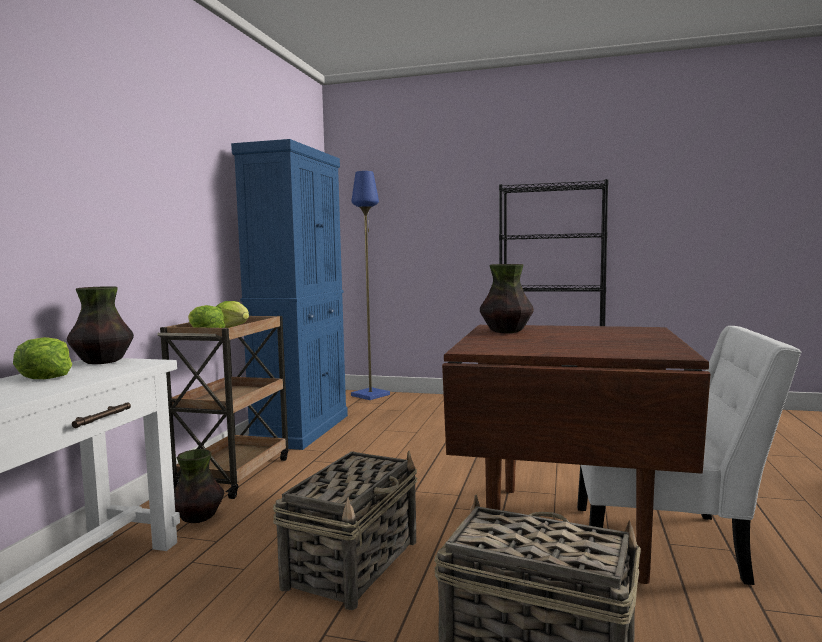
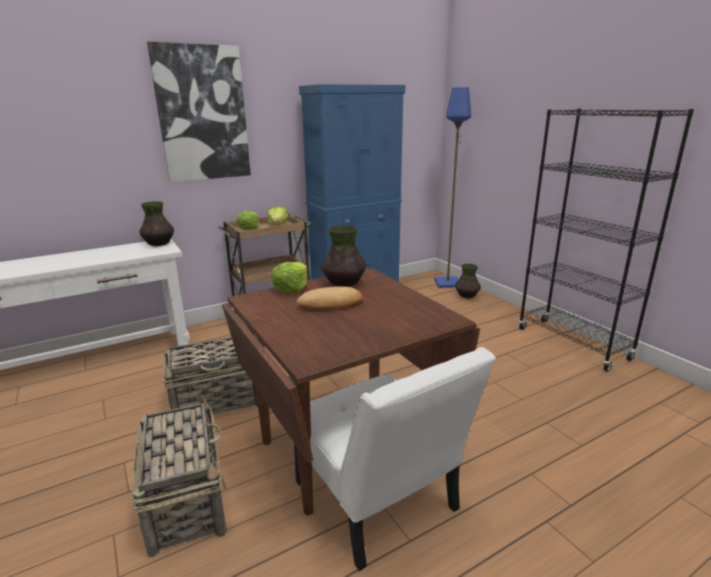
camera: 45 degrees right, 15 degrees up
(46, 376) = (117, 250): lettuce -> lettuce (291, 288)
(134, 158) = (202, 114): none -> picture
(198, 518) = (217, 339): vase -> vase (467, 296)
(552, 338) = (331, 304): none -> bread

